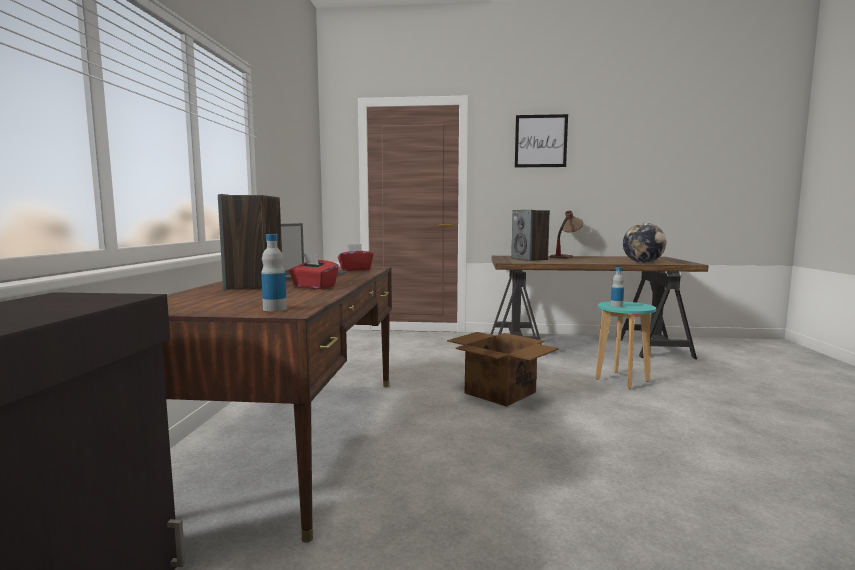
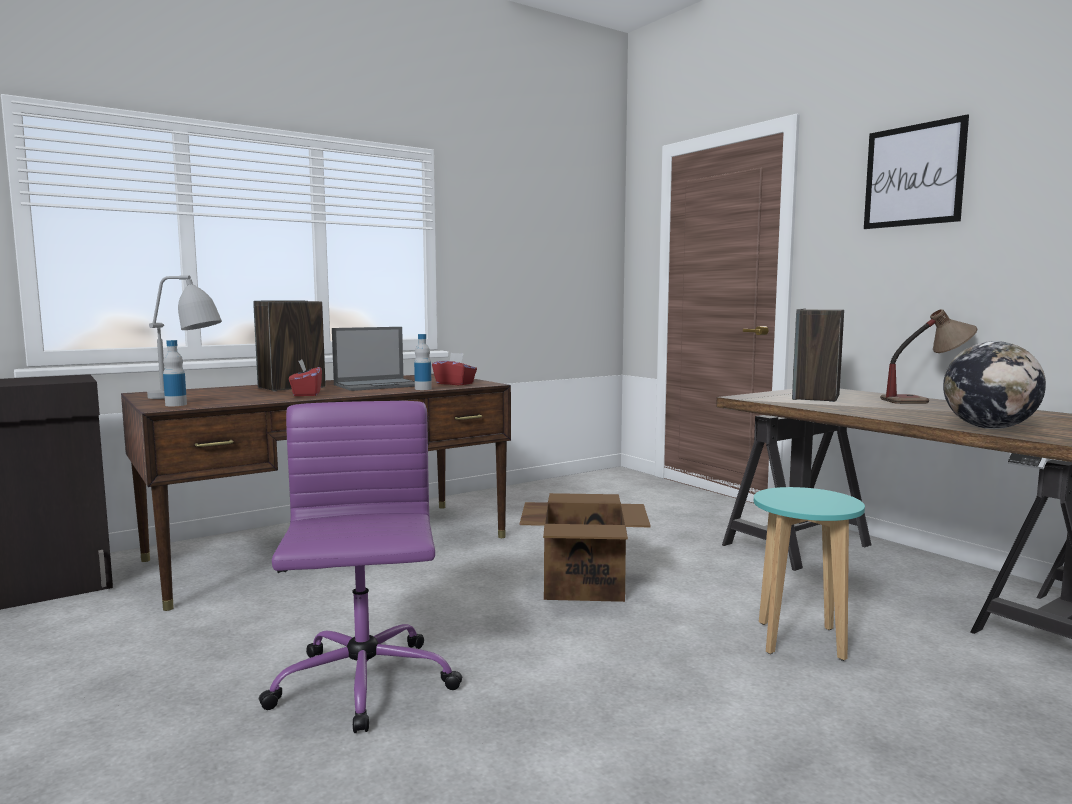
camera: 50 degrees right, 0 degrees up
(234, 304) = (188, 398): none -> grey table lamp
(575, 488) = (363, 685): none -> purple office chair
(616, 306) = (787, 496): bottle -> bottle (423, 389)

